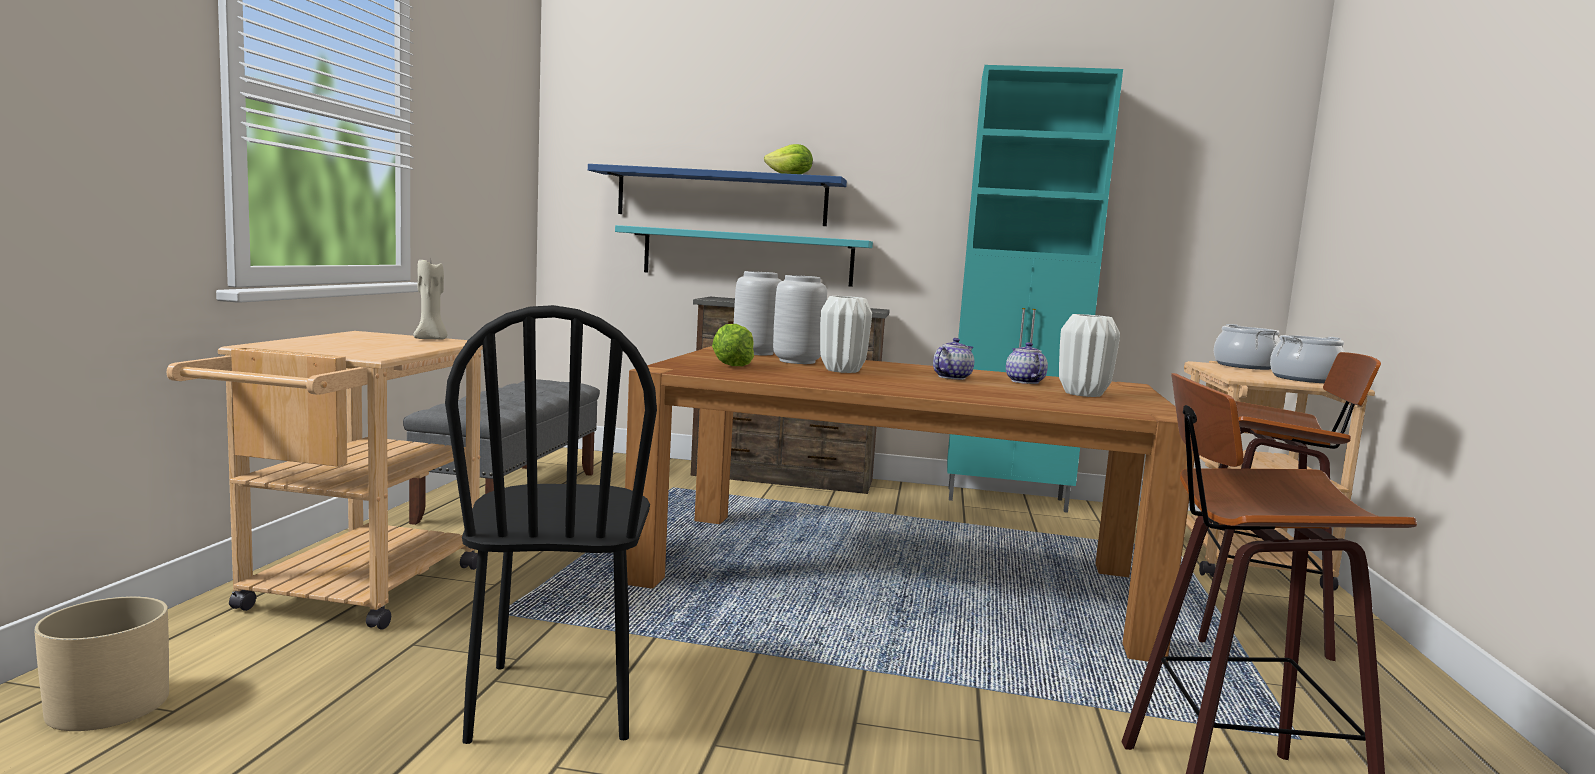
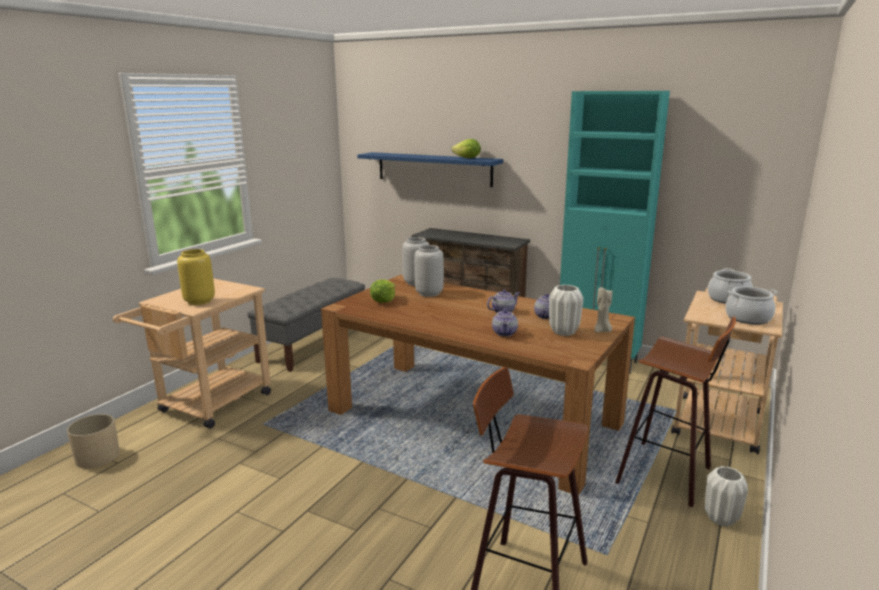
camera: 20 degrees right, 10 degrees up
(371, 349) = (200, 301): none -> yellow vase
(431, 339) = (238, 287): beige candle -> beige candle (602, 331)
(555, 701) = (257, 477): black chair -> none
(747, 256) = (449, 204): turquoise shelf -> none
(842, 370) = (443, 305): white vase -> white vase (721, 519)
(999, 394) = (505, 333): none -> teapot

